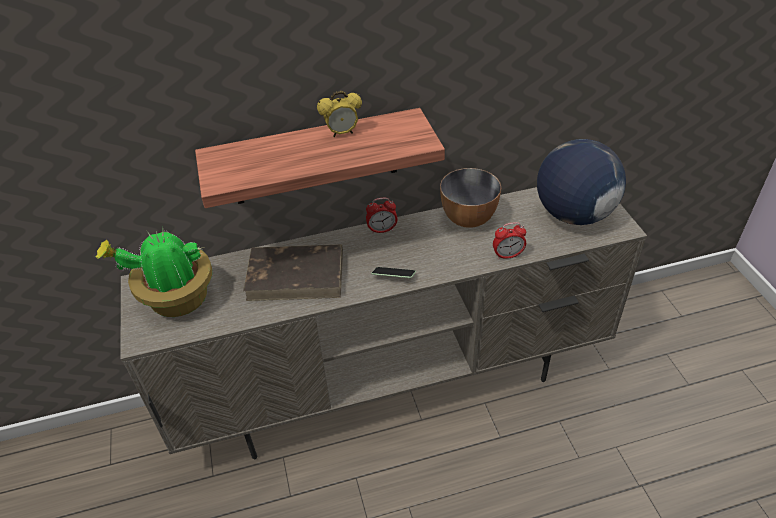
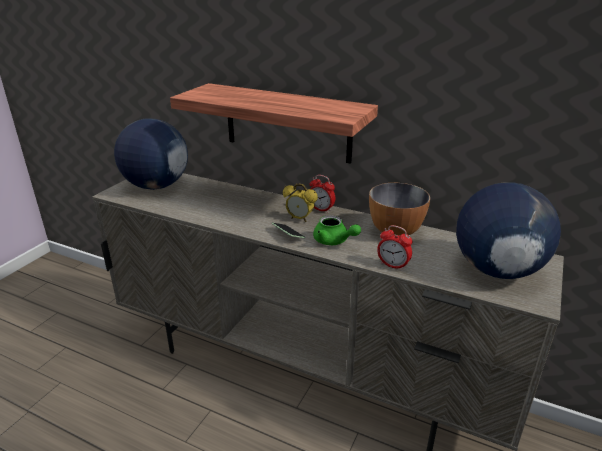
camera: 40 degrees right, 15 degrees down
(176, 299) = (156, 186): potted plant -> globe
(297, 275) = (232, 206): brown book -> none
(342, 133) = (299, 99): alarm clock -> alarm clock (300, 219)
(437, 259) = (334, 241): none -> green teapot

